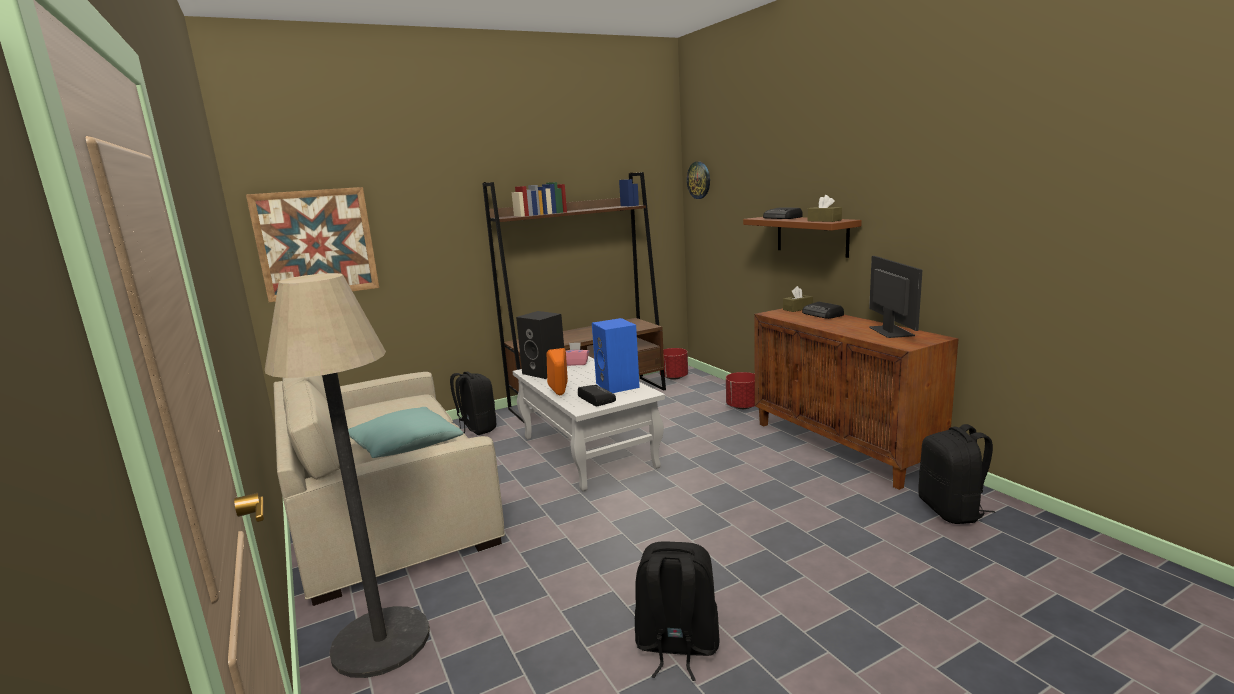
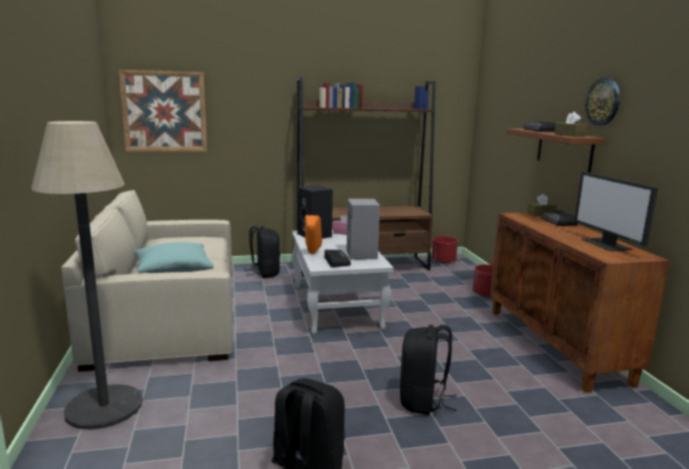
camera: 15 degrees right, 0 degrees up
(618, 385) = (362, 254): blue speaker -> grey speaker
(699, 180) = (488, 93): wall clock -> wall clock (603, 102)
(889, 331) = (607, 244): monitor -> monitor turned 150 degrees clockwise
(952, 511) = (626, 422): black backpack -> black backpack (423, 401)

